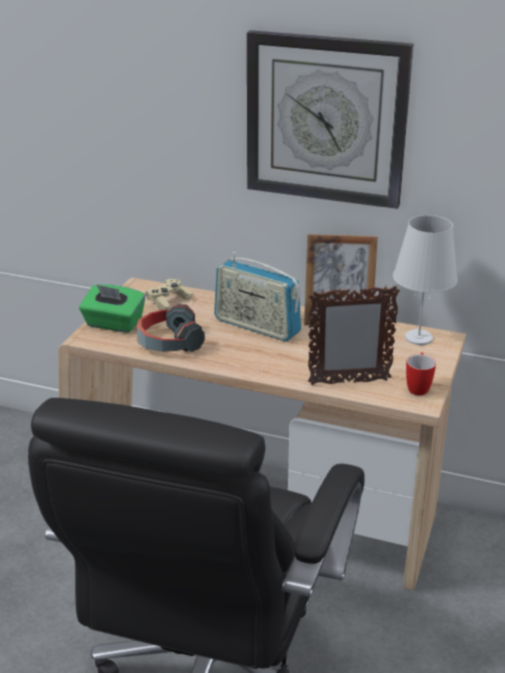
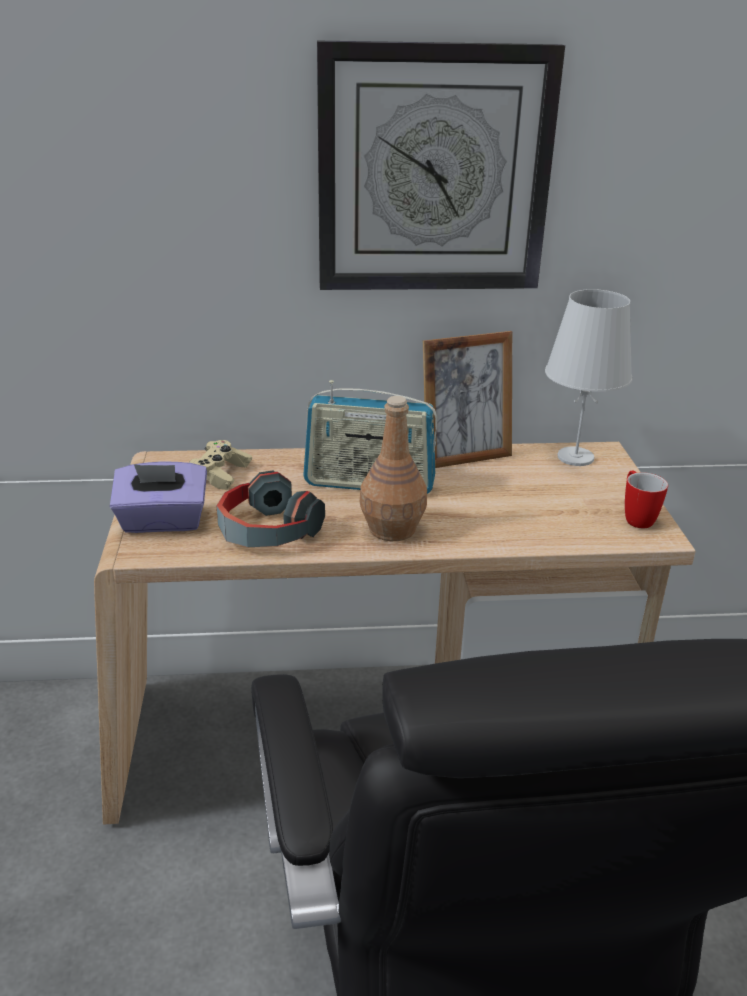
camera: 25 degrees left, 0 degrees up
(113, 324) = (163, 522): green tissue box -> purple tissue box
(245, 358) = (391, 529): none -> brown bottle
(348, 382) = (550, 531): picture frame -> none

